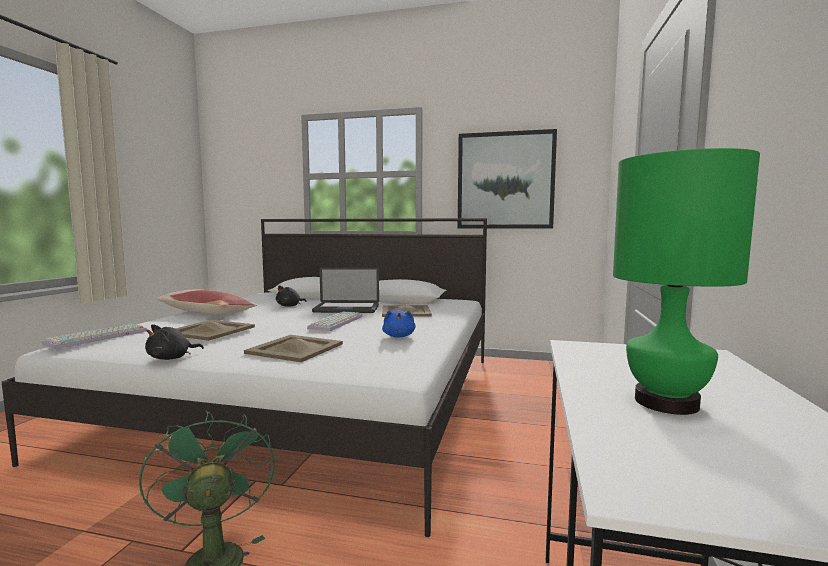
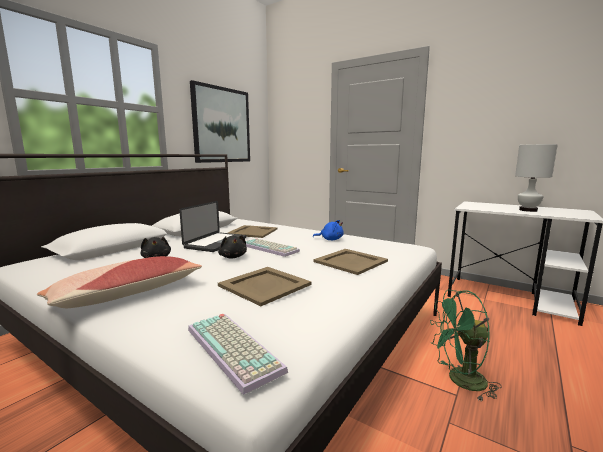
camera: 70 degrees left, 5 degrees up
(172, 358) = (358, 299): black plush toy -> black plush toy (233, 257)
(665, 402) = (527, 210): green table lamp -> white table lamp

